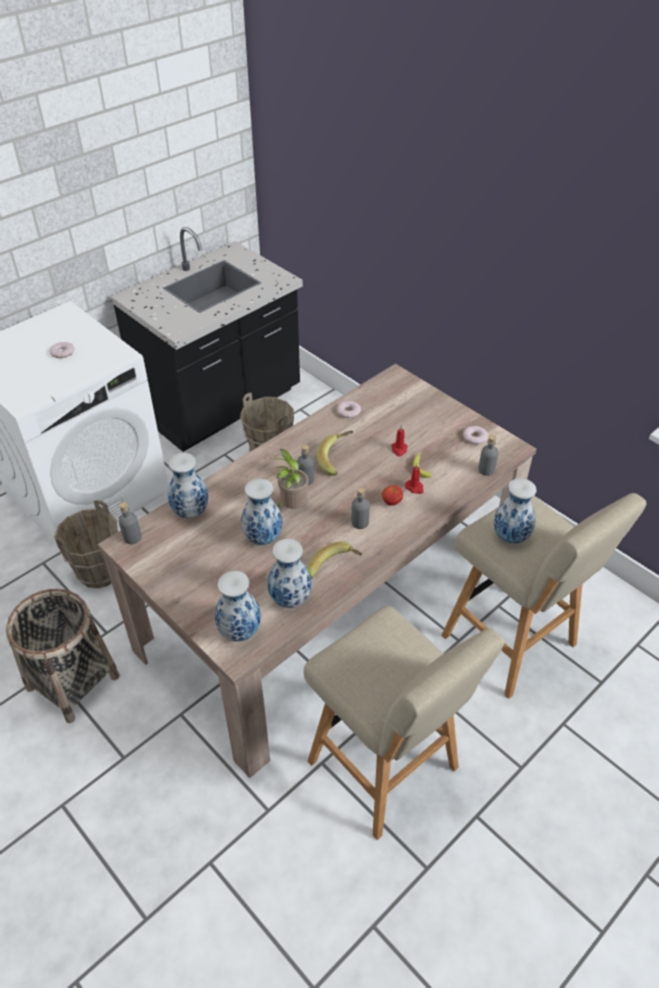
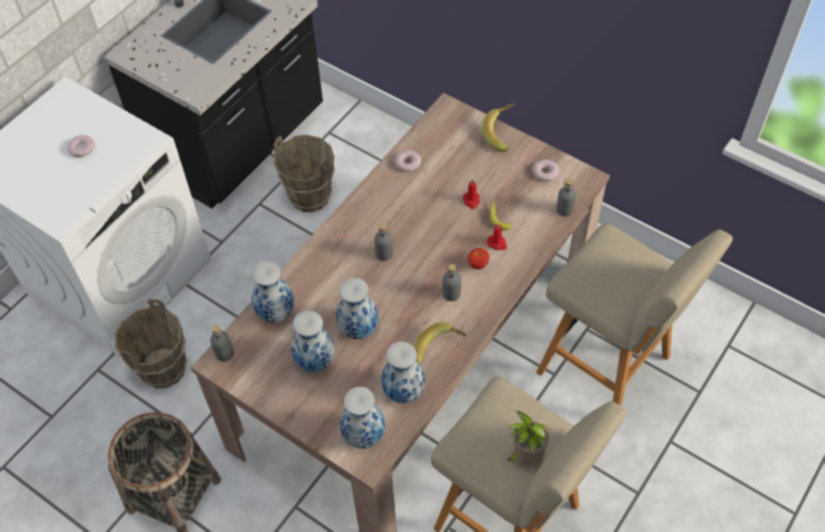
camera: 10 degrees left, 10 degrees up
(292, 507) = (378, 288): potted plant -> potted plant (525, 456)
(337, 460) = (411, 224): banana -> banana (502, 134)
(510, 537) = (601, 280): vase -> vase (314, 361)

